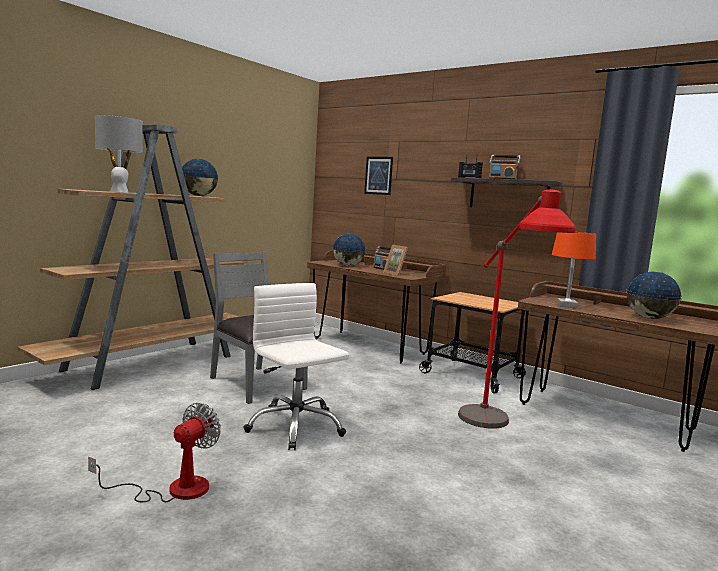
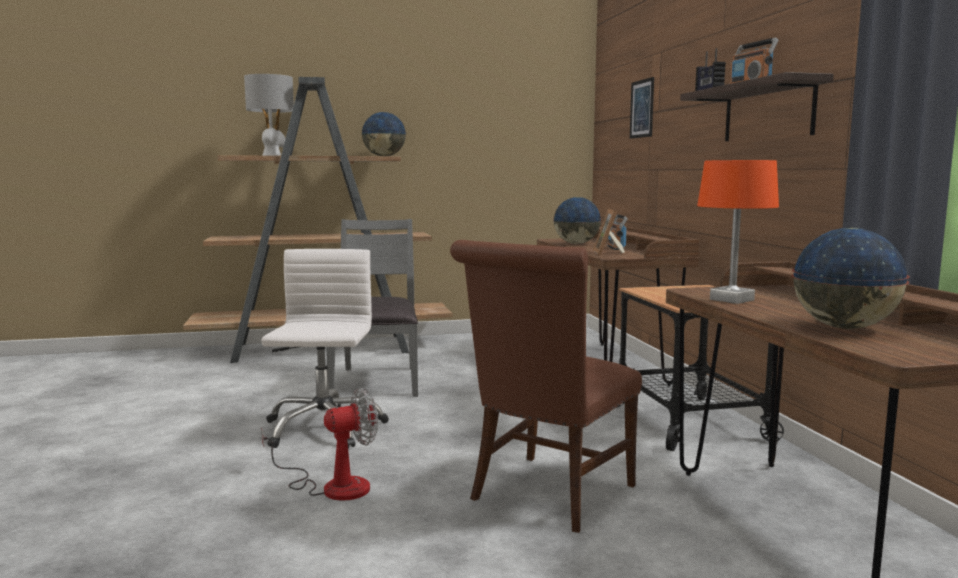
camera: 40 degrees right, 0 degrees up
(173, 489) = (119, 450): fan -> fan (332, 486)
(495, 433) = (547, 495): red floor lamp -> brown chair

